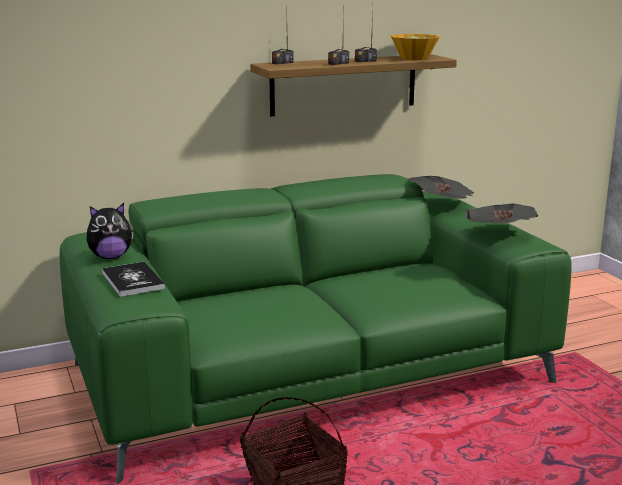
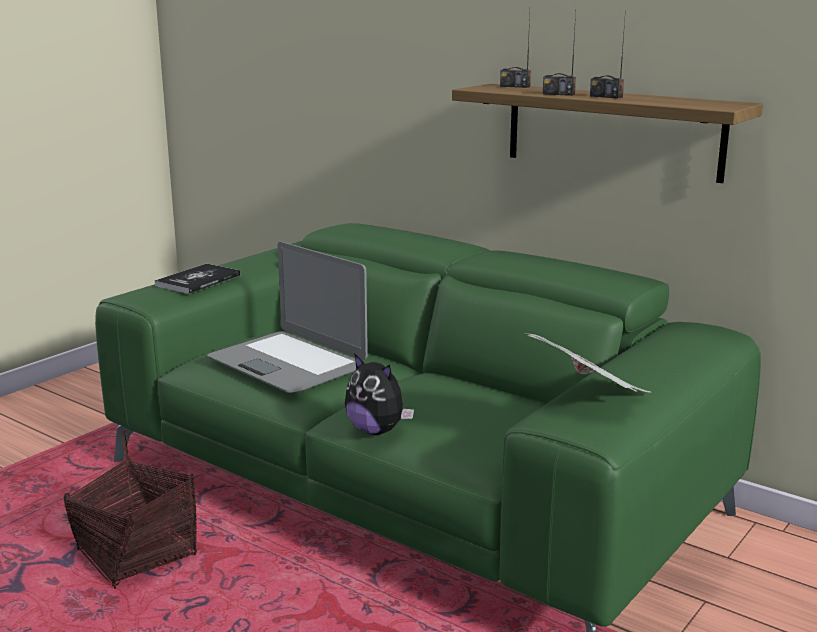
camera: 60 degrees right, 0 degrees up
(110, 257) = (252, 261): plush toy -> plush toy (377, 430)
(264, 310) = (288, 363): none -> laptop
(414, 58) = (688, 102): bowl -> none
(442, 205) = (659, 344): newspaper -> none

